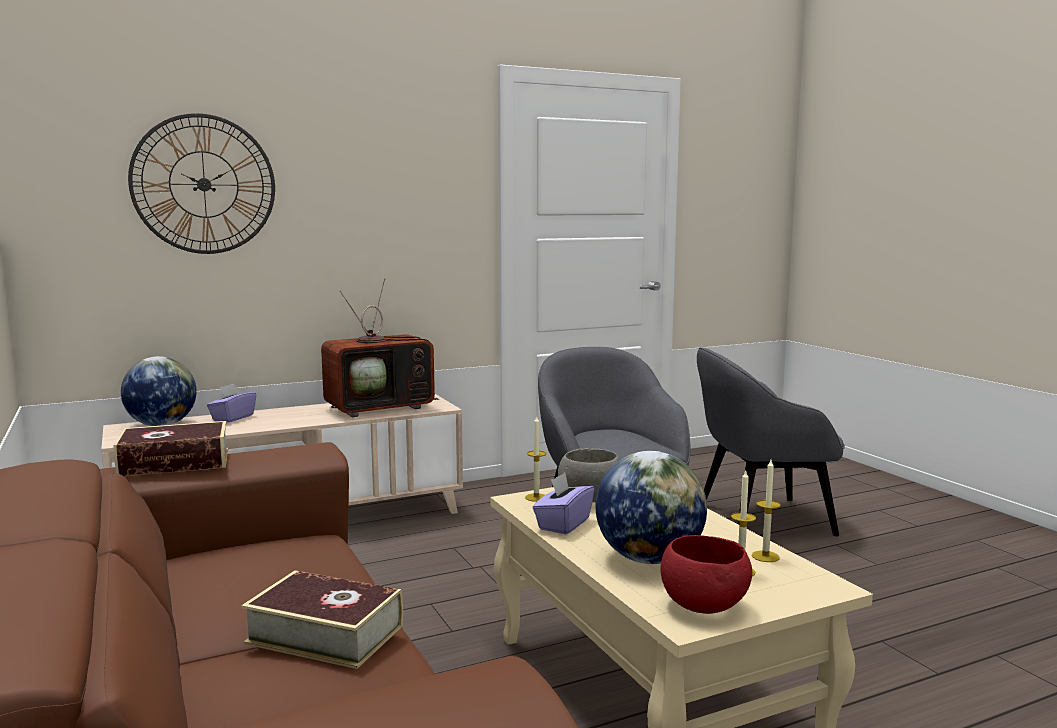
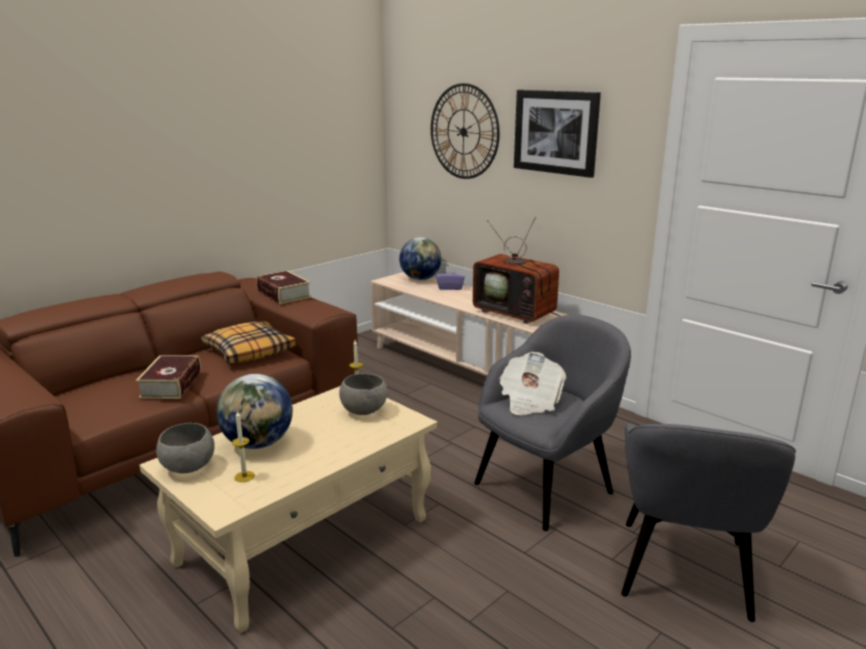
camera: 70 degrees right, 10 degrees up
(249, 562) = (249, 351): none -> pillow
(366, 176) = (556, 132): none -> picture
(563, 524) = (310, 409): purple tissue box -> none
(606, 441) = (530, 401): none -> newspaper
(703, 606) = (189, 467): red bowl -> grey bowl
(761, 519) = (684, 571): grey armchair -> grey armchair turned 135 degrees counterclockwise
(765, 556) = (273, 484): candle -> none

